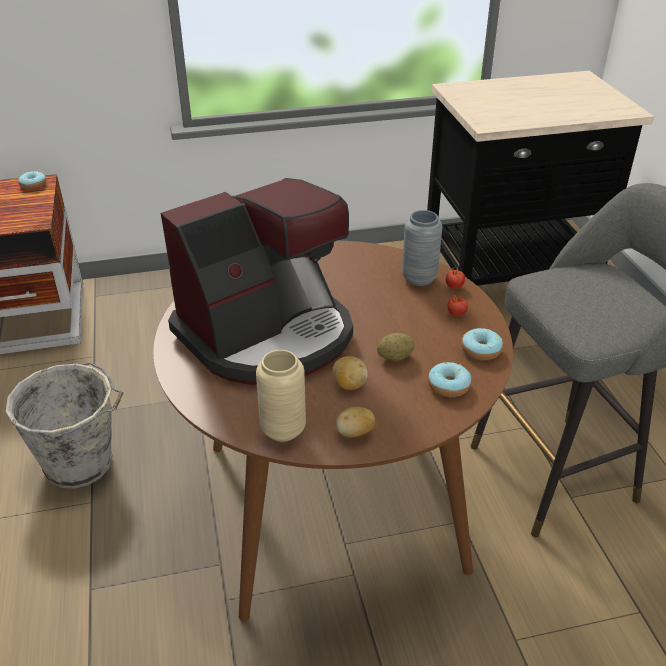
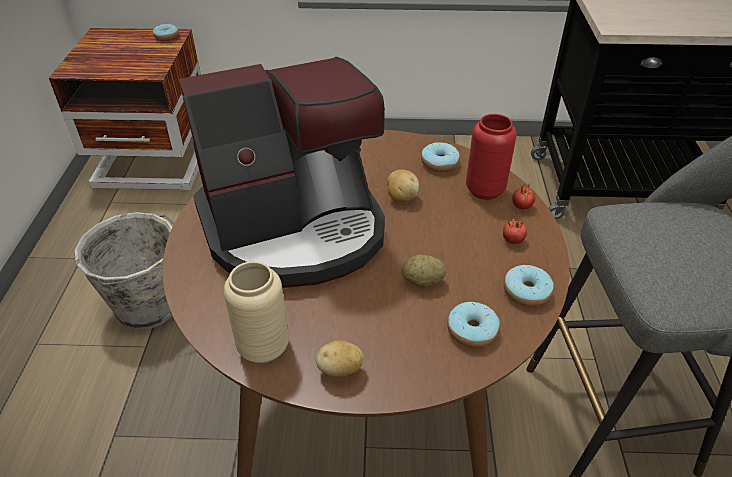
camera: 15 degrees right, 5 degrees up
(349, 384) = (358, 305): potato -> potato (401, 197)
(372, 262) = (439, 163): none -> donut
(419, 278) = (485, 190): grey vase -> red vase

